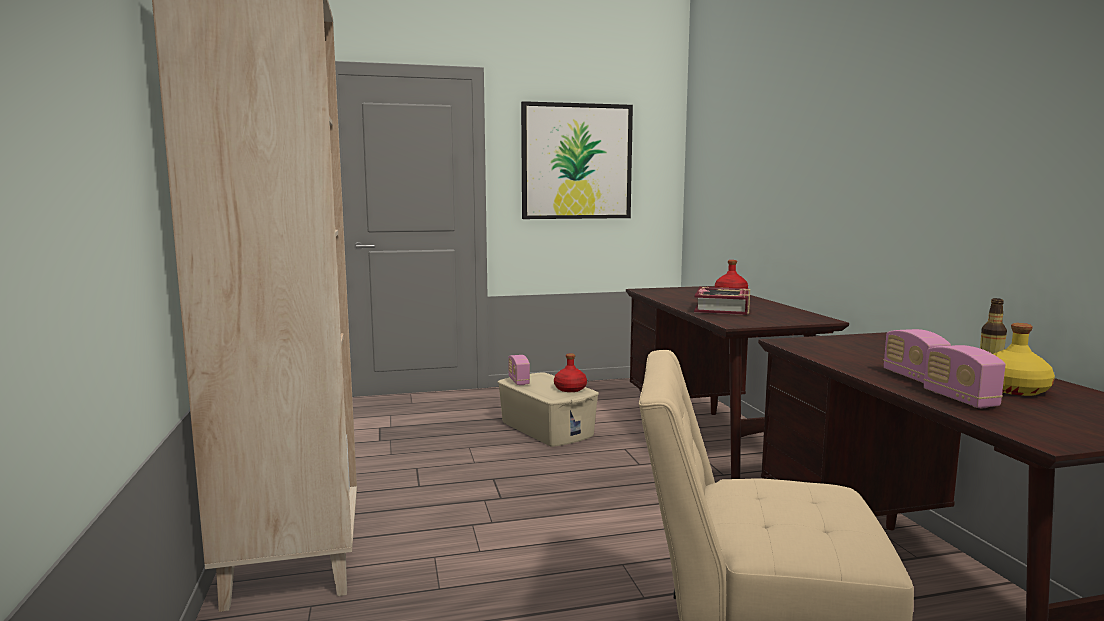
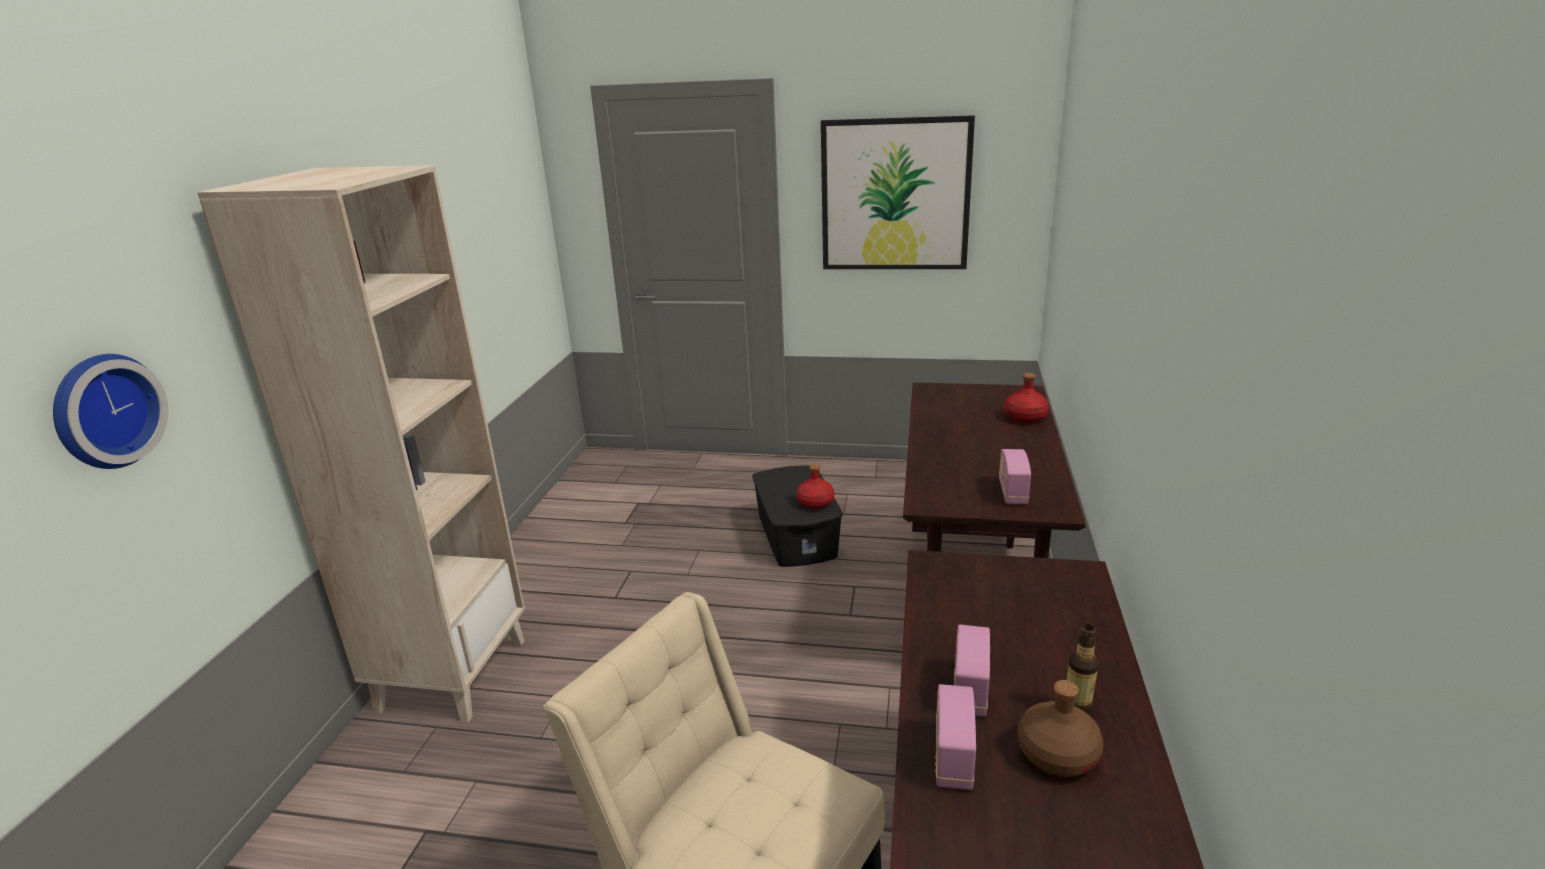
camera: 25 degrees right, 15 degrees up
(83, 128) = (103, 411): none -> wall clock
(518, 381) = (772, 479): radio -> radio (1012, 492)
(547, 428) = (797, 535): beige storage box -> black storage box
(722, 308) = (965, 457): book -> none
(1013, 389) = (1056, 753): yellow bottle -> brown bottle

